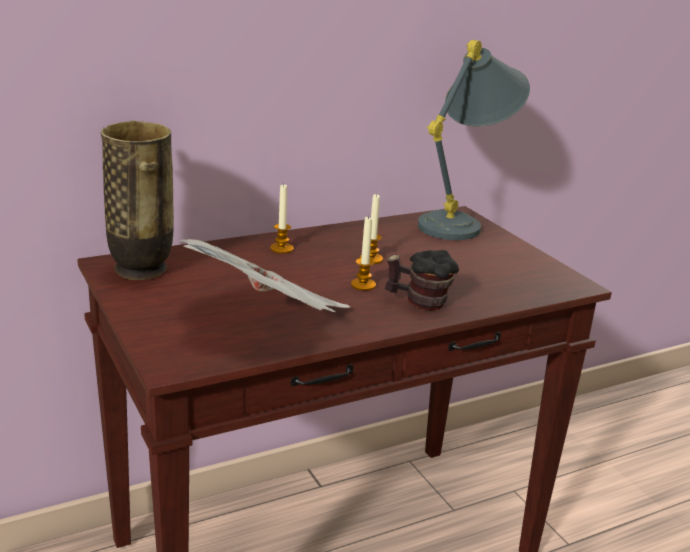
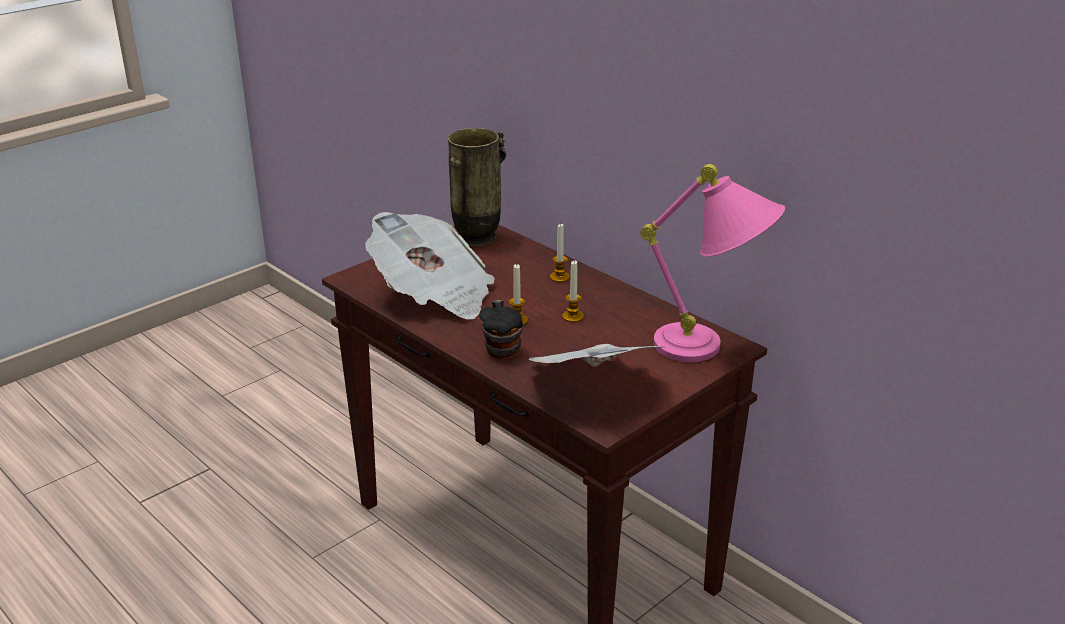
camera: 75 degrees right, 5 degrees up
(462, 222) = (711, 350): grey table lamp -> pink table lamp
(506, 276) = (593, 385): none -> newspaper

